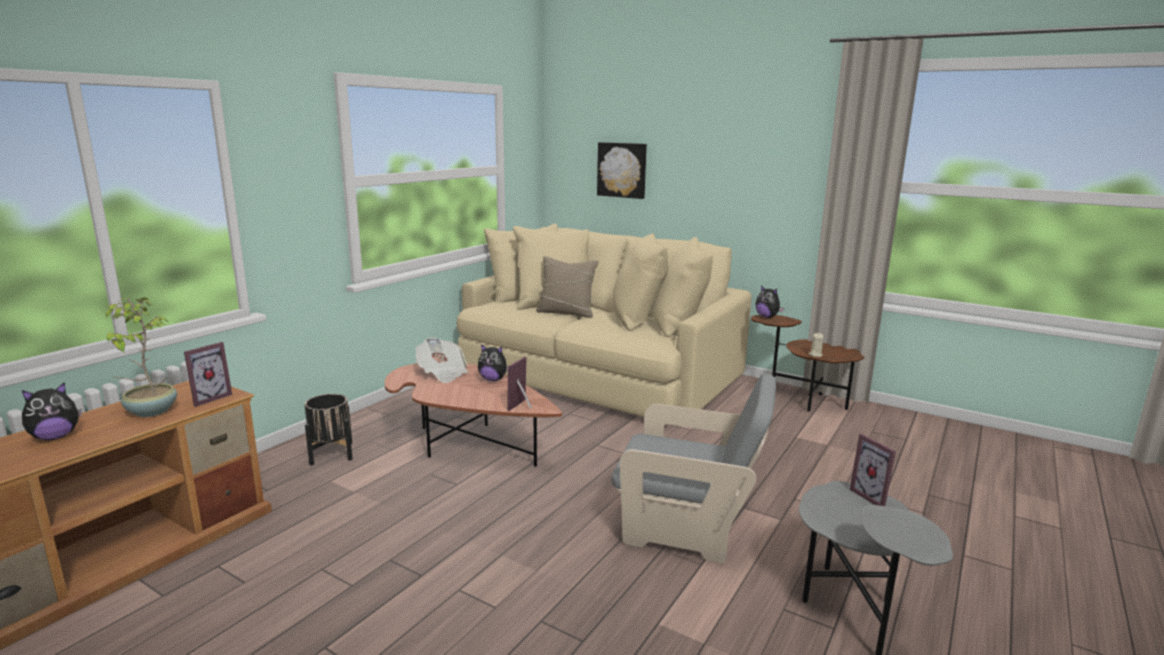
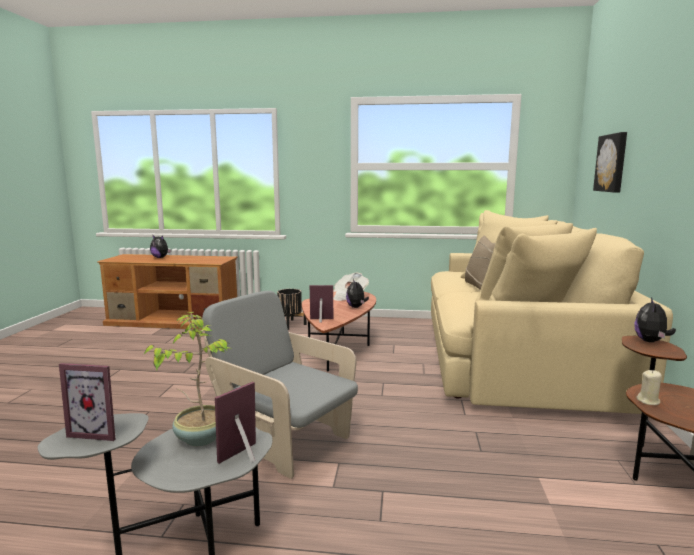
camera: 65 degrees right, 5 degrees down
(150, 412) = (191, 259): potted plant -> potted plant (200, 438)
(208, 398) = (211, 261): picture frame -> picture frame (99, 431)
(688, 527) = (284, 441): grey armchair -> grey armchair turned 135 degrees clockwise

